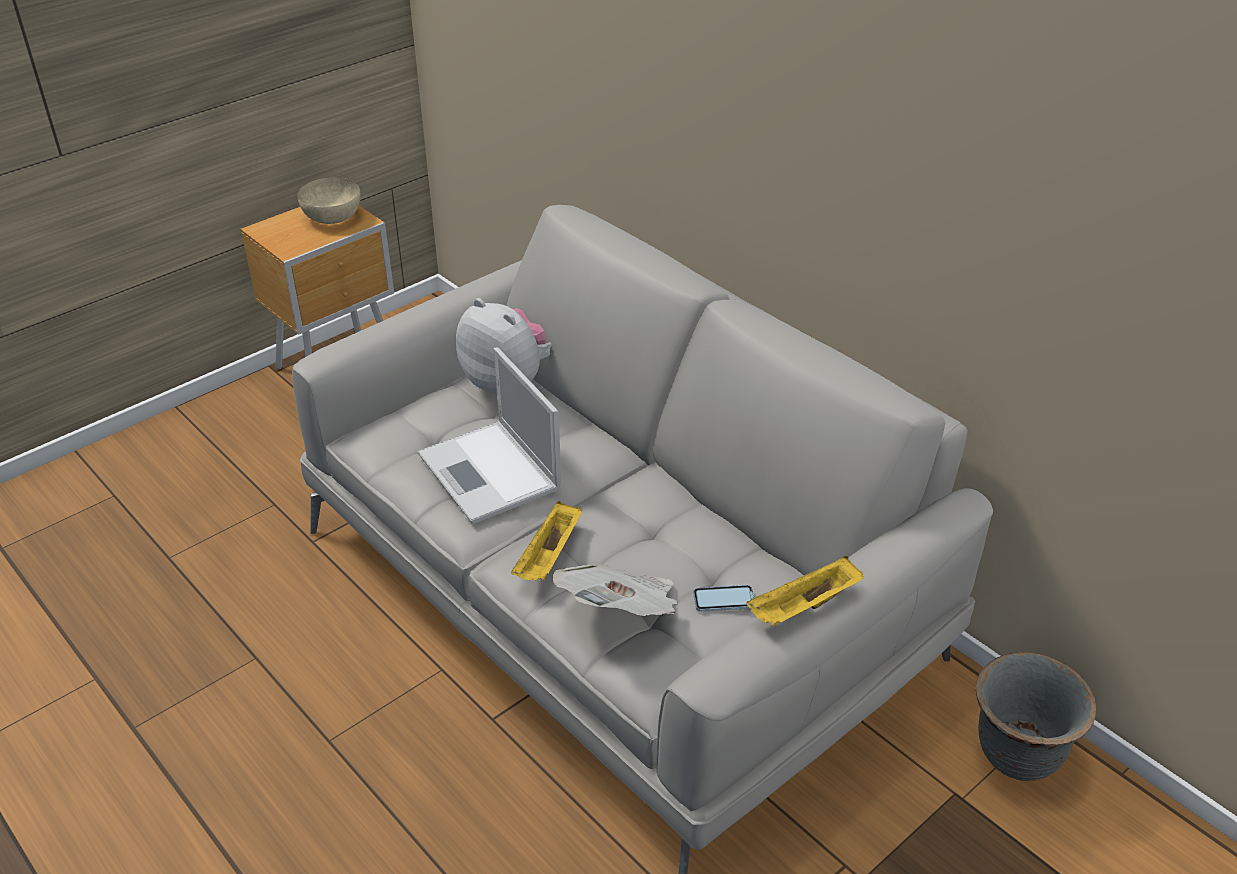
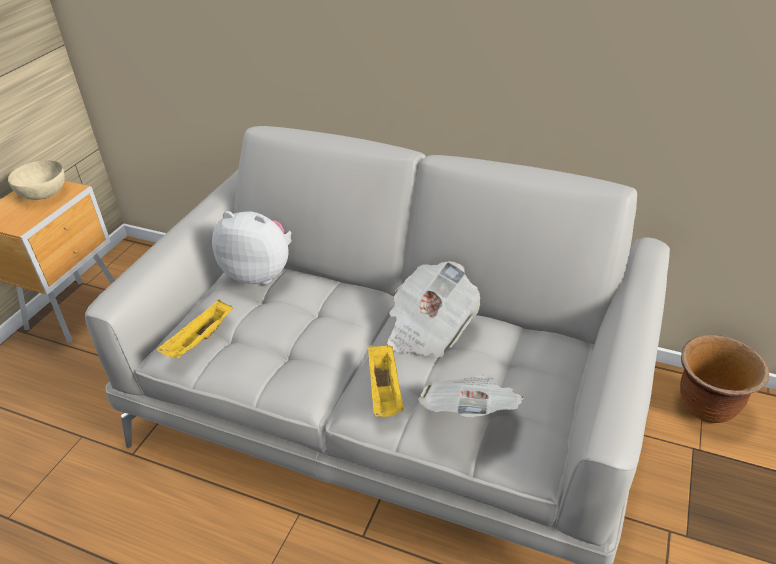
camera: 25 degrees left, 0 degrees up
(491, 473) = (294, 344): laptop -> none
(647, 509) = (429, 329): none -> newspaper
(724, 600) = (533, 374): phone -> none
(804, 608) = (625, 355): yellow tray -> yellow tray (200, 340)
(1017, 755) = (707, 407): grey planter -> brown planter

